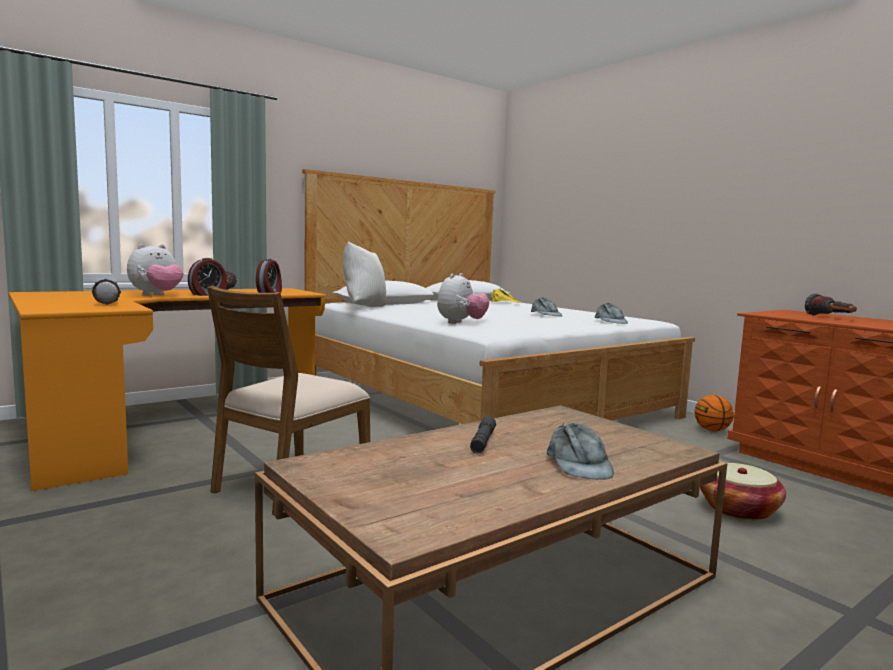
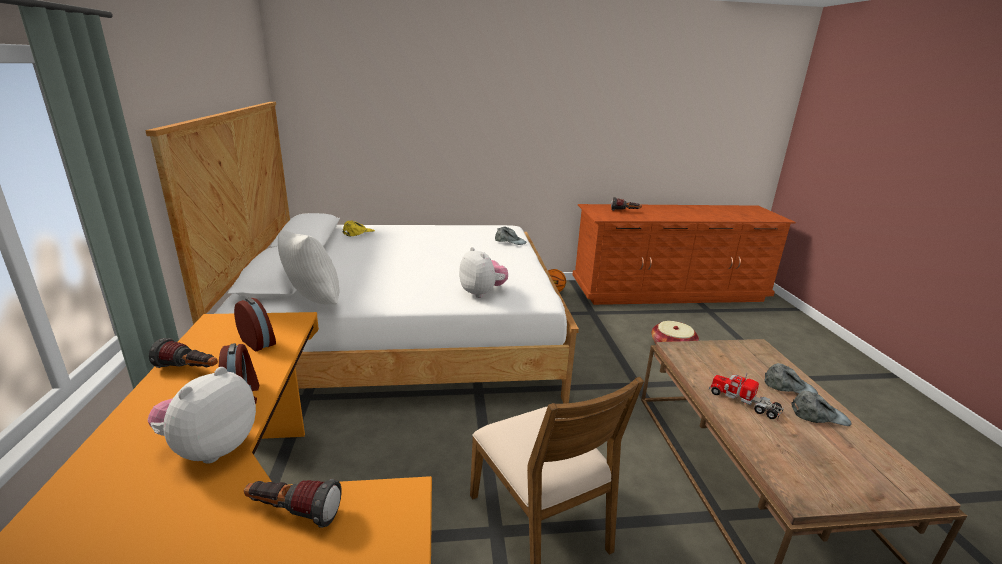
camera: 60 degrees left, 15 degrees up
(157, 295) = (211, 448): plush toy -> plush toy turned 135 degrees counterclockwise
(482, 442) = (744, 402): grey flashlight -> toy truck
(546, 314) = (450, 245): grey cap -> grey cap (819, 415)

